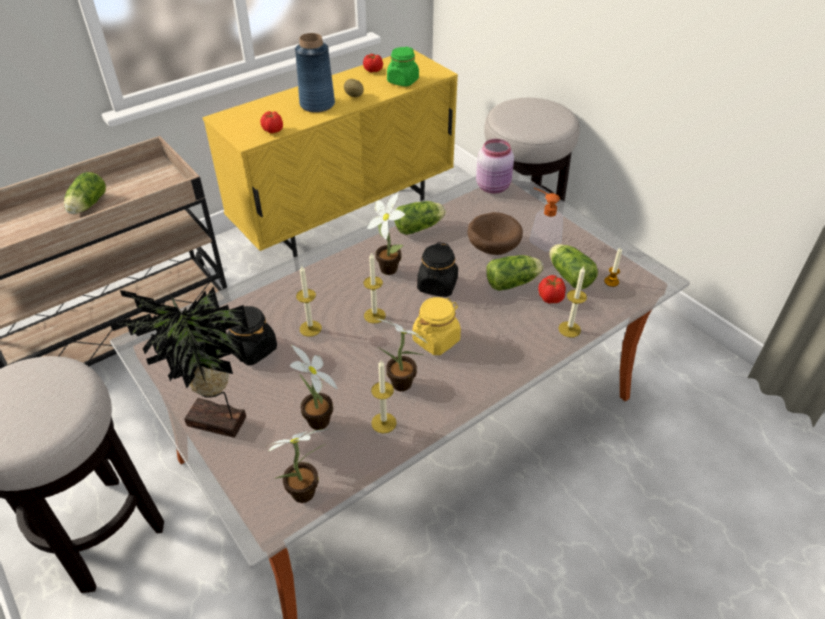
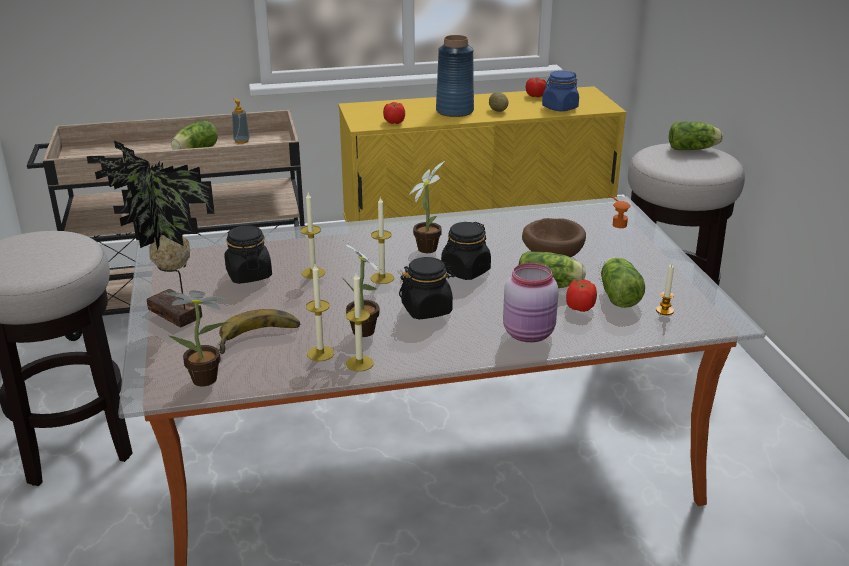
camera: 25 degrees right, 15 degrees down
(127, 181) = (241, 141): none -> soap dispenser
(318, 424) = (260, 339): potted plant -> banana
(403, 81) = (559, 108): green jar -> blue jar
(420, 227) = (488, 225): lettuce -> lettuce (694, 149)
(436, 340) = (427, 309): yellow jar -> black jar
(494, 187) = (597, 211): pink jar -> pink jar (530, 334)
(569, 329) = (578, 335): candle -> candle (359, 363)

